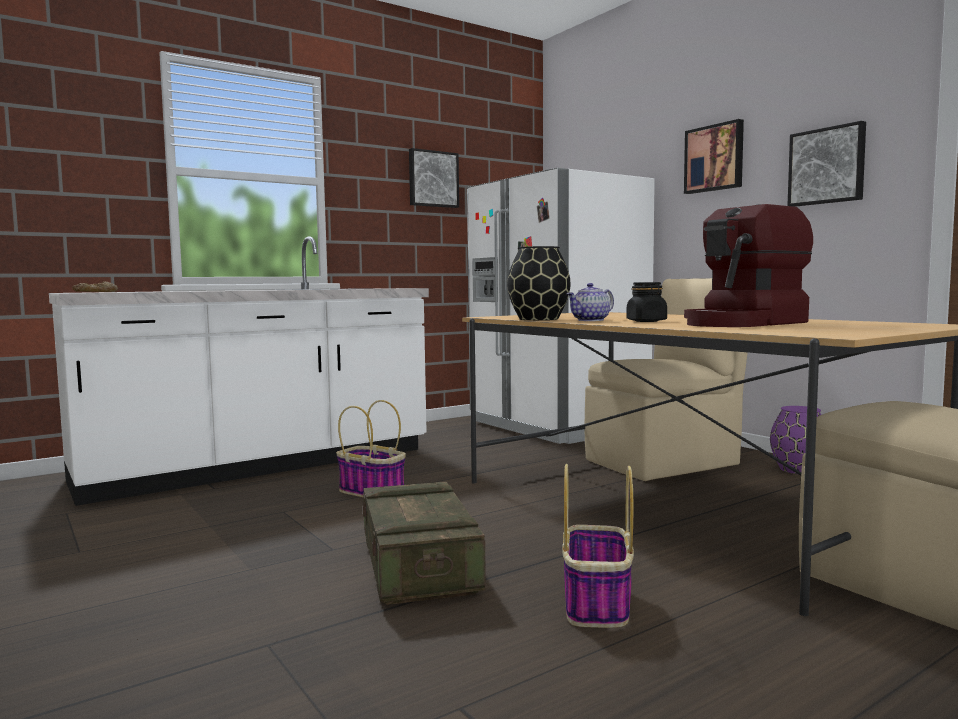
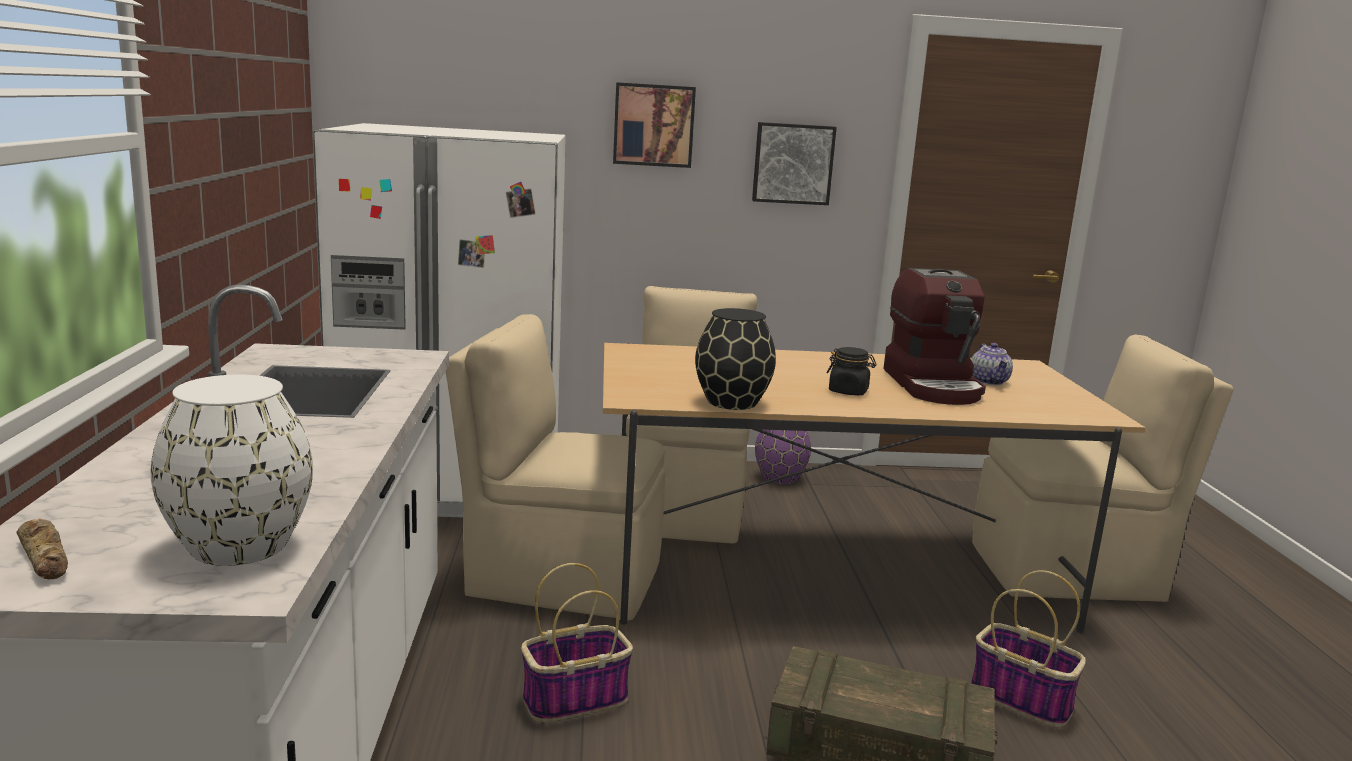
camera: 60 degrees left, 10 degrees up
(122, 291) = (241, 544): none -> white vase
(432, 179) = (237, 107): picture -> none
(499, 462) = (560, 578): none -> beige chair
(590, 320) = (796, 397): teapot -> teapot (989, 381)

